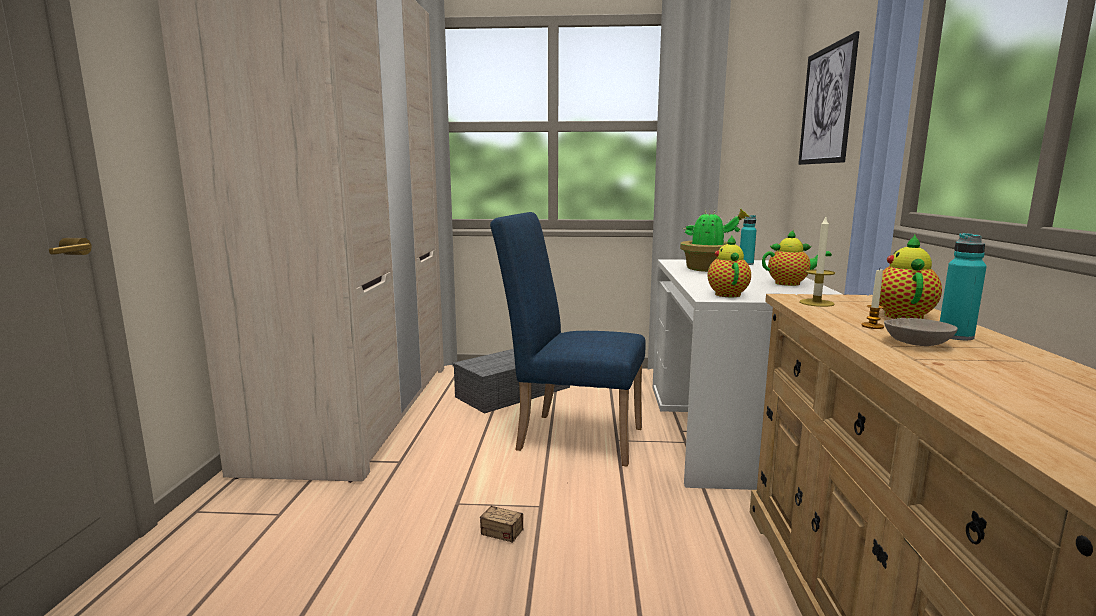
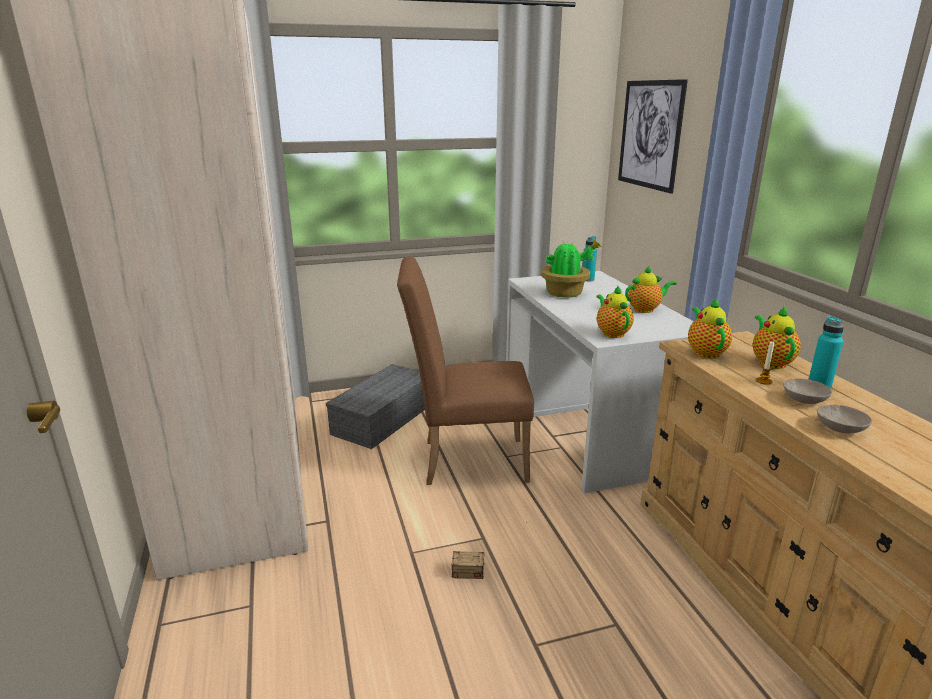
camera: 20 degrees left, 10 degrees up
(570, 436) = (465, 460): blue chair -> brown chair
(816, 303) = (705, 352): candle -> teapot
(947, 369) = (841, 429): none -> beige bowl

